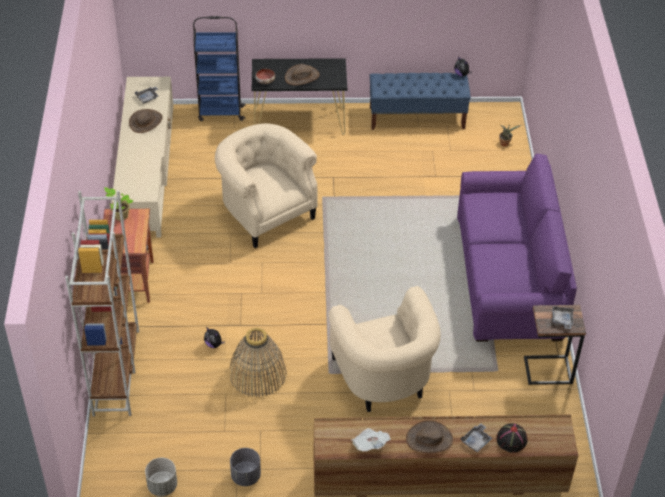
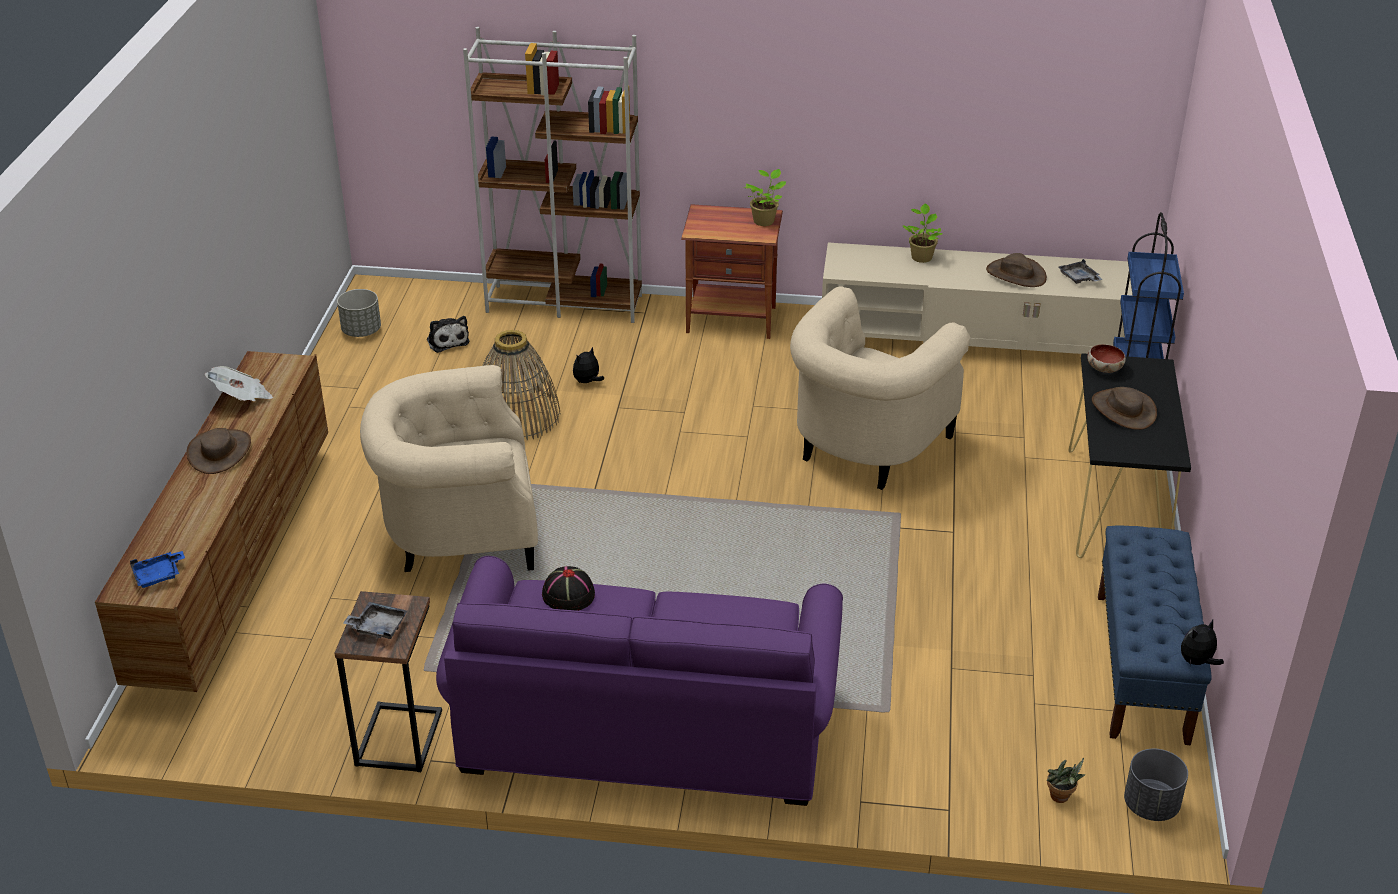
camera: 100 degrees right, 10 degrees down
(127, 160) = (921, 256): none -> potted plant
(170, 430) = (447, 340): none -> plush toy
(245, 476) = (342, 394): grey planter -> grey planter (1150, 805)
(265, 211) = (867, 447): beige armchair -> beige armchair turned 150 degrees clockwise
(476, 441) = (189, 497): grey tray -> none
(511, 440) = (168, 533): black hat -> black hat (568, 595)
(548, 432) = (159, 575): none -> blue tray

